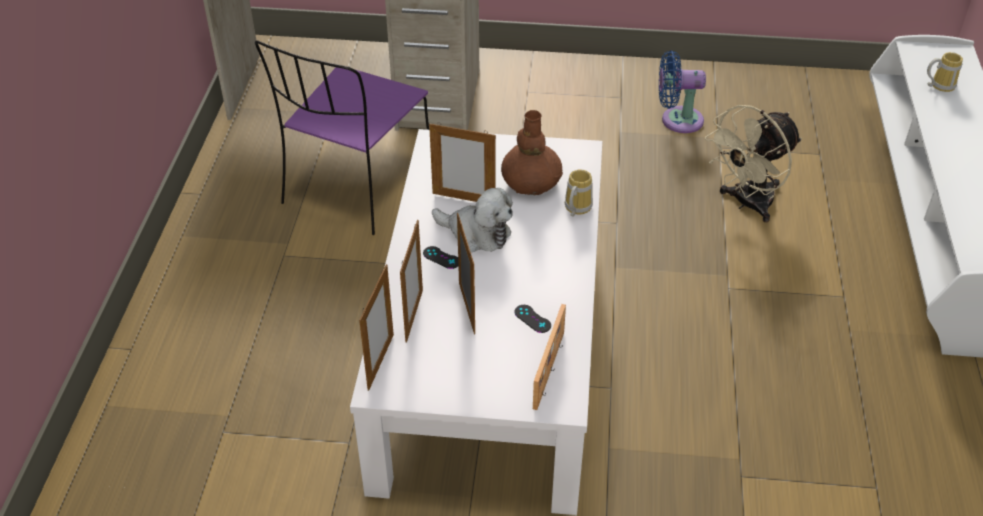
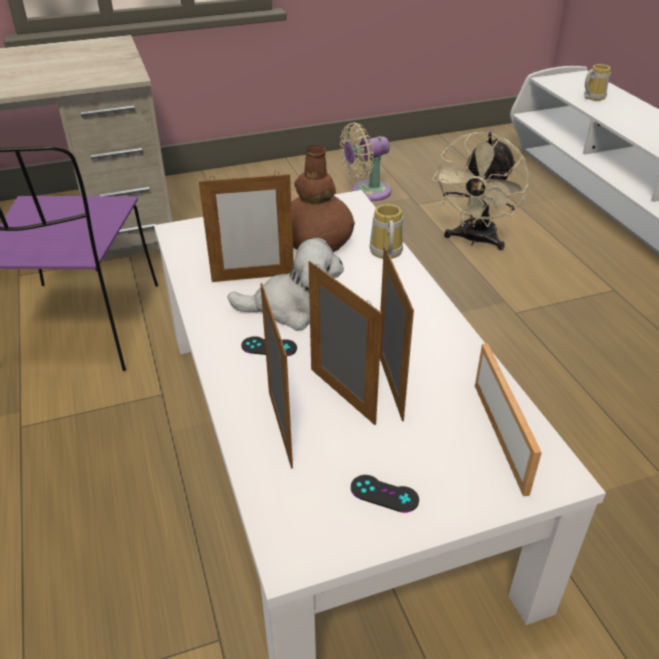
camera: 25 degrees left, 5 degrees down
(380, 362) = (273, 509): picture frame -> picture frame (390, 385)
(532, 319) = (431, 381): black game controller -> black game controller (384, 494)
(677, 120) = (366, 192): blue fan -> beige fan

